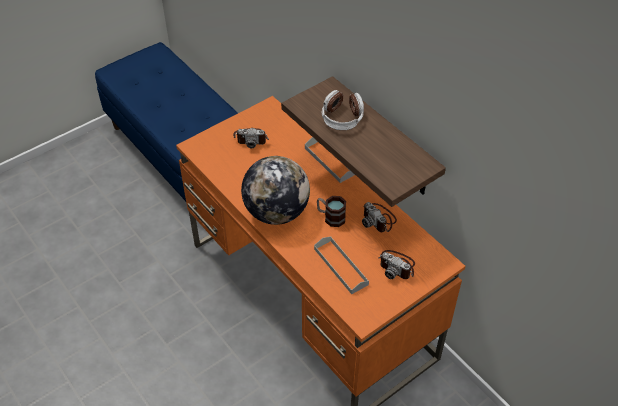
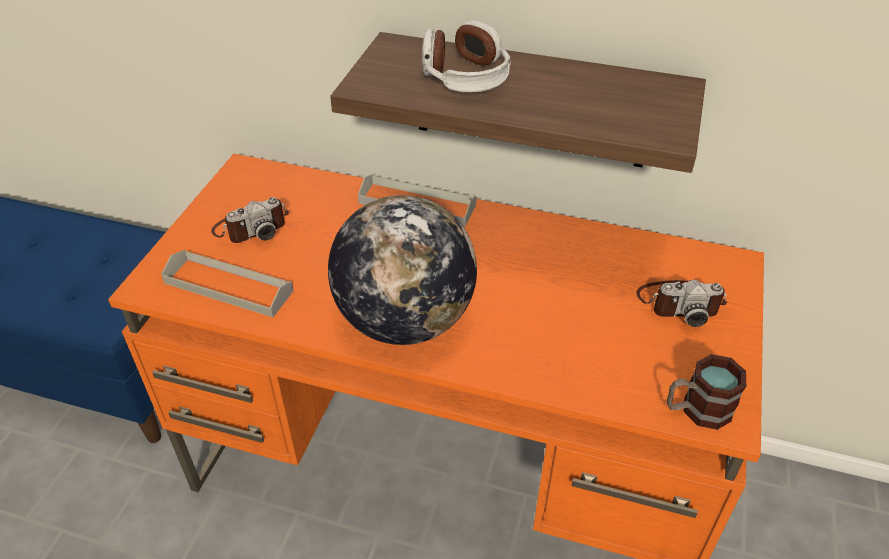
camera: 35 degrees left, 5 degrees down
(330, 217) = (503, 283): mug -> mug (696, 410)
(340, 266) = (599, 351): grey tray -> grey tray (228, 287)
(379, 219) = (578, 249): camera -> none

